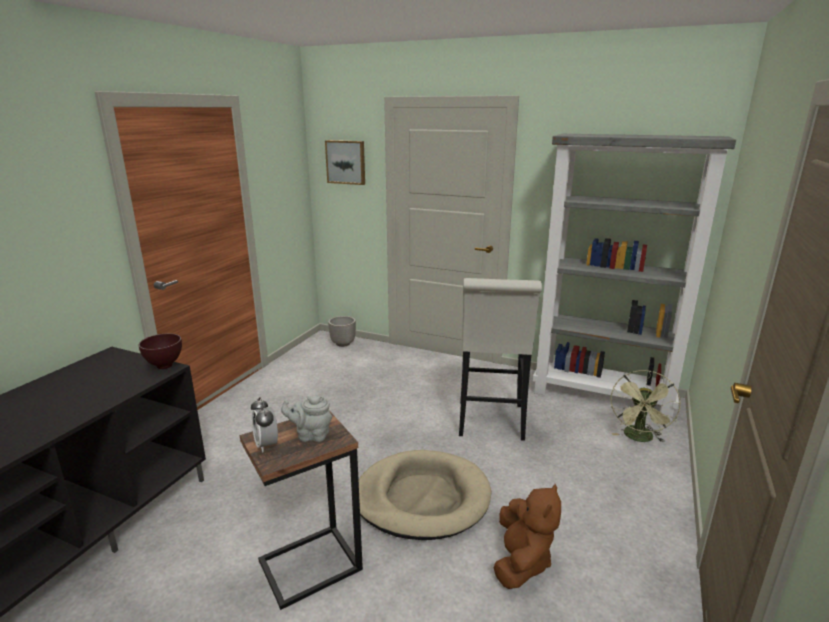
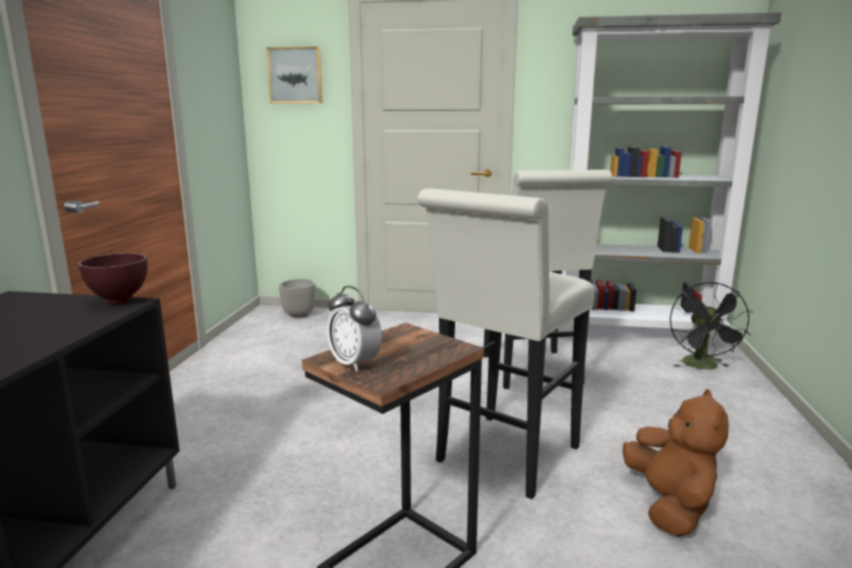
camera: 15 degrees left, 5 degrees down
(311, 435) = (411, 348): grey teapot -> none
(422, 498) = (502, 459): beige dog bed -> white stool
(639, 438) = (703, 367): green fan -> black fan

